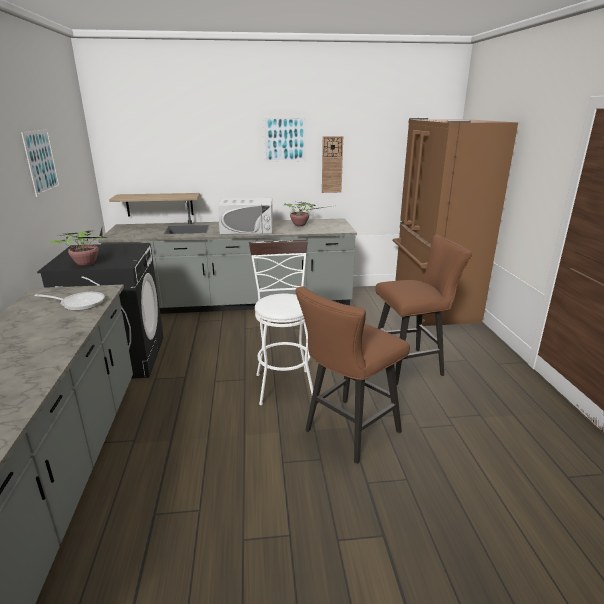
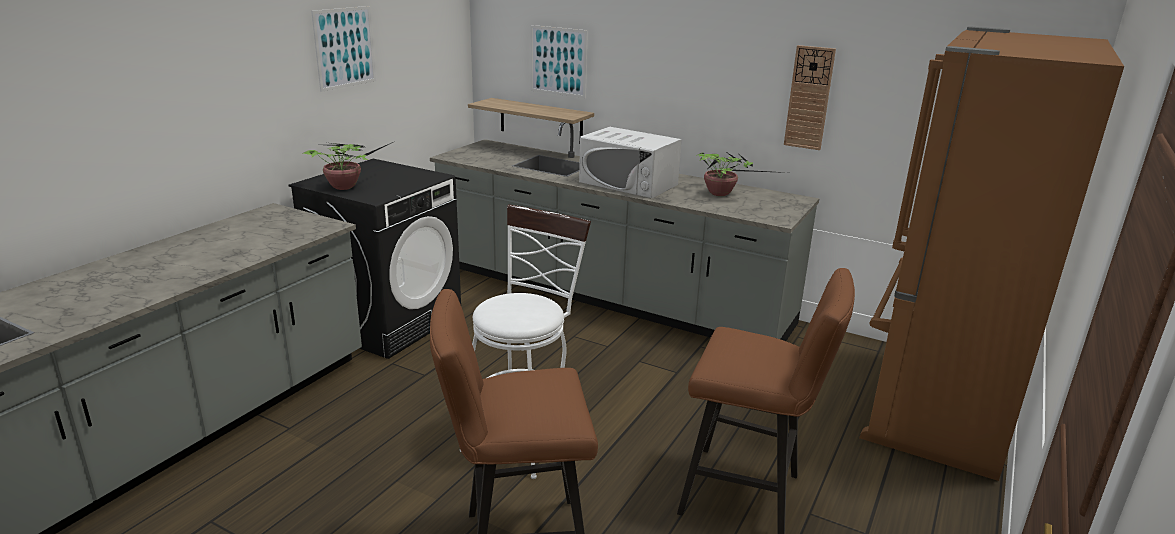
camera: 35 degrees right, 0 degrees up
(79, 303) = (279, 235): frying pan -> none
(285, 139) = (731, 44): picture -> picture (558, 61)

